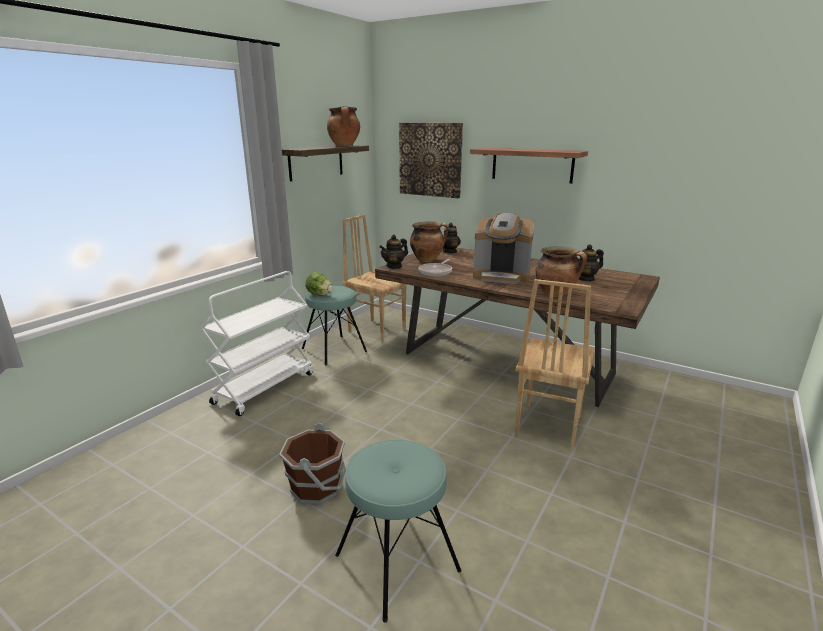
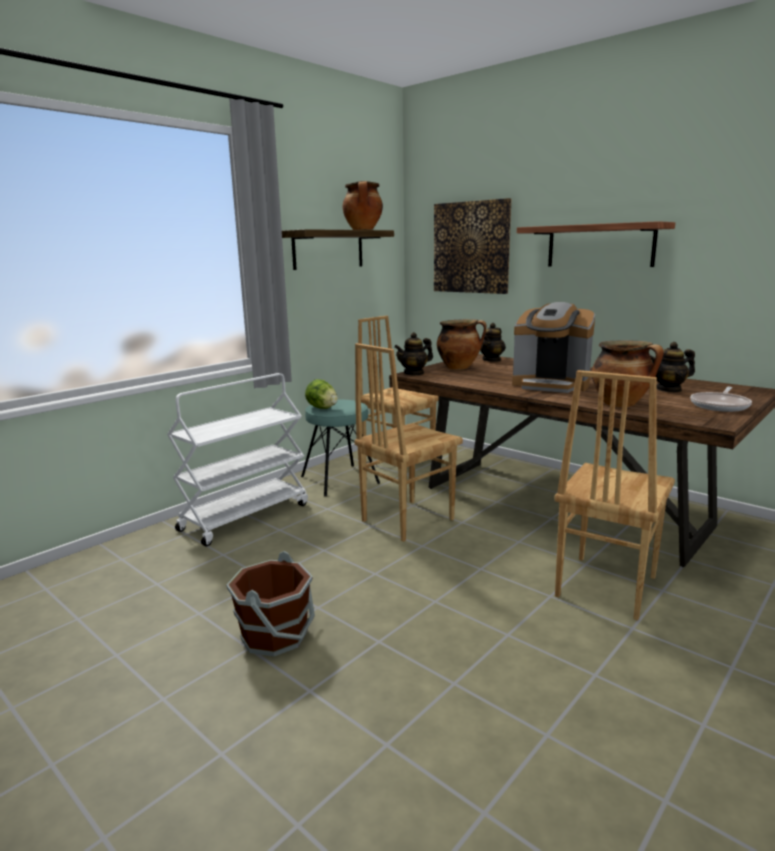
camera: 10 degrees right, 5 degrees down
(394, 382) = (406, 520): none -> brown chair
(397, 563) = (355, 743): turquoise stool -> none
(436, 272) = (465, 379): frying pan -> frying pan (720, 405)

